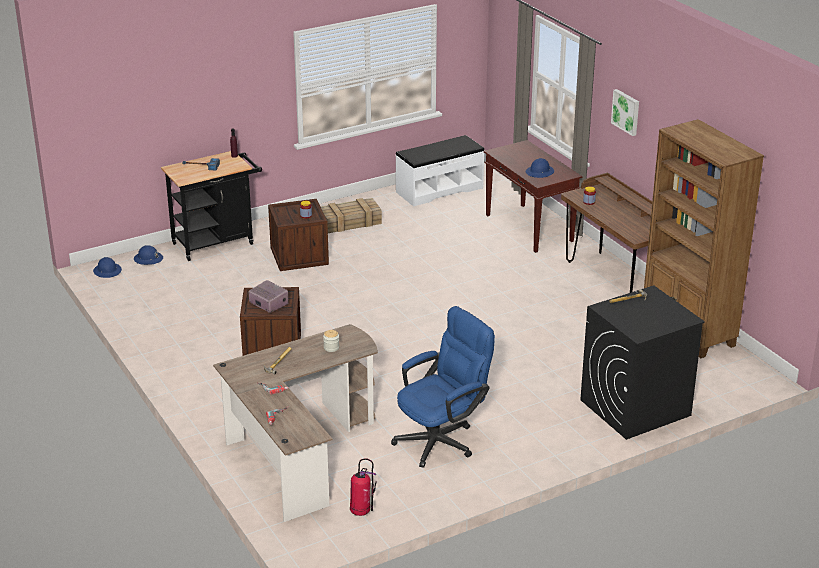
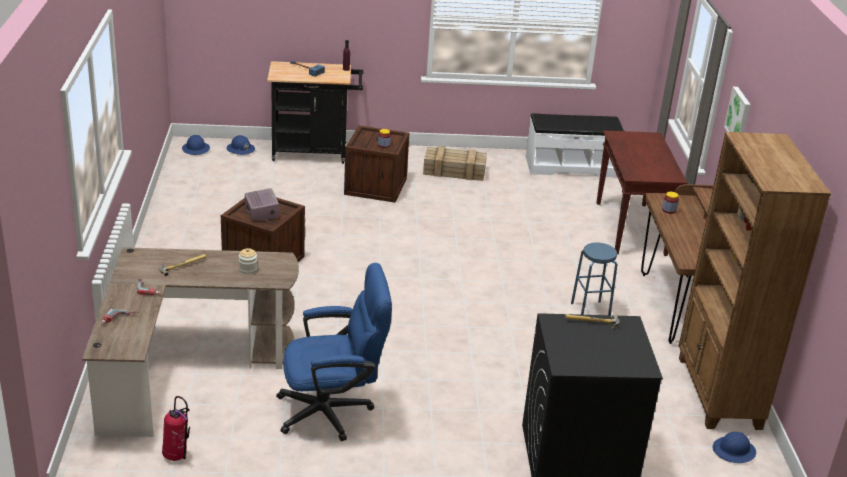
camera: 25 degrees right, 0 degrees up
(540, 172) = (643, 166): blue hard hat -> blue hard hat (734, 451)
(555, 302) = (590, 310): none -> blue stool

